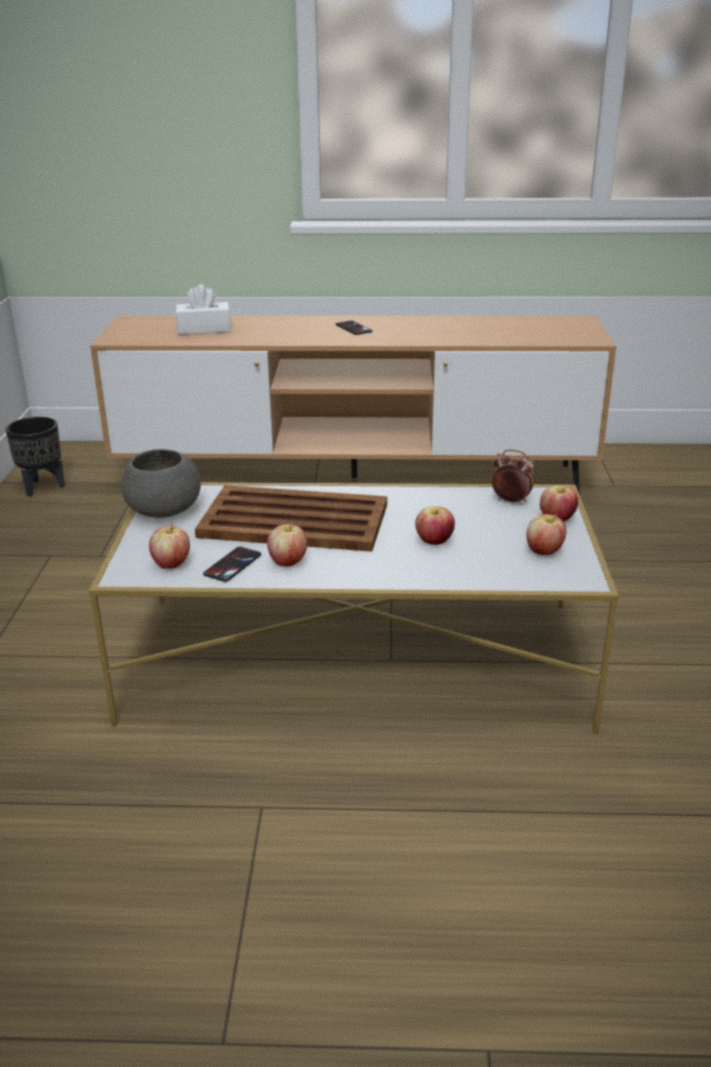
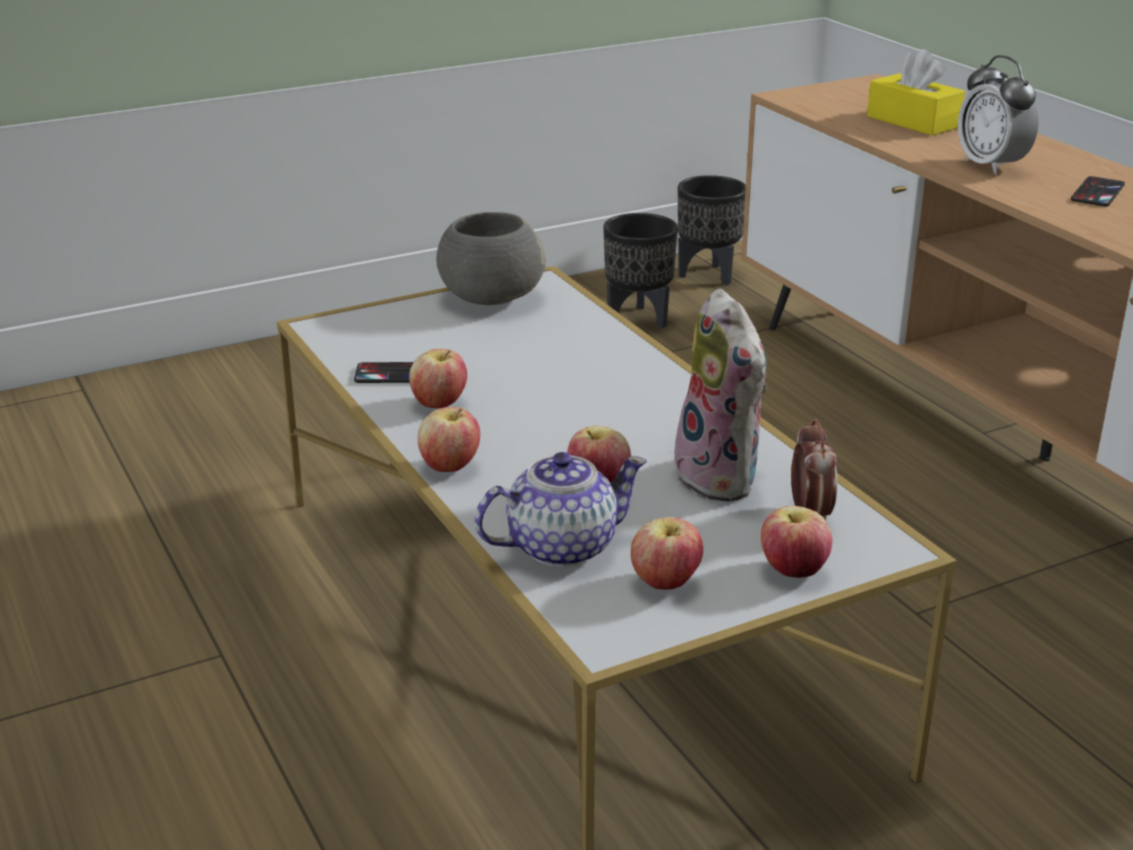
camera: 60 degrees right, 0 degrees up
(59, 526) = (638, 318): none -> black planter
(171, 564) = (370, 342): apple -> apple (450, 466)
(204, 329) = (913, 121): white tissue box -> yellow tissue box
(290, 334) = (991, 166): none -> alarm clock
(296, 521) = (553, 377): brown tray -> none
(458, 510) = (723, 478): none -> plush toy
(488, 568) = (560, 546): none -> teapot

